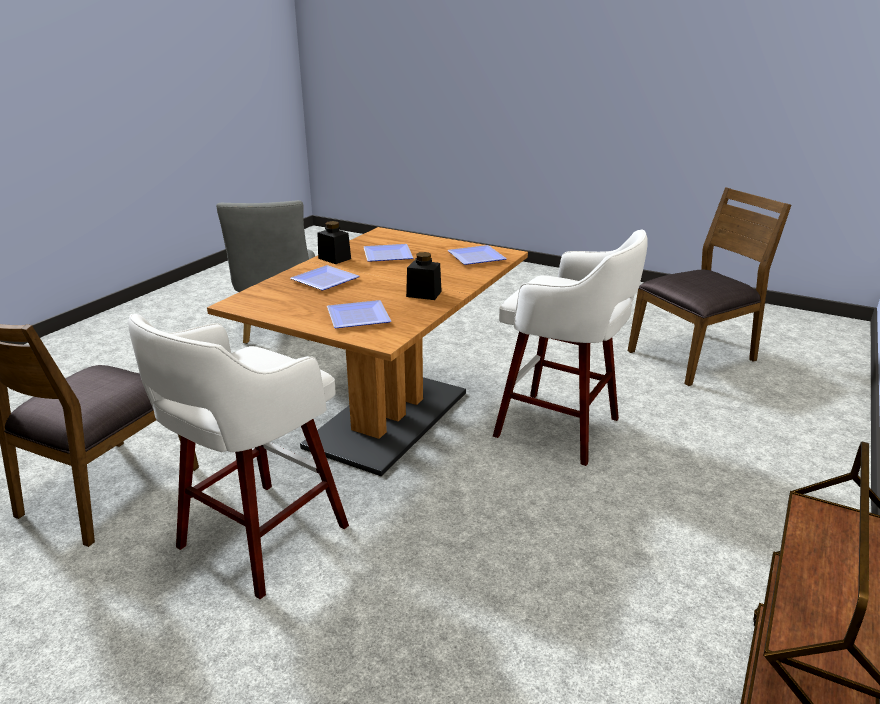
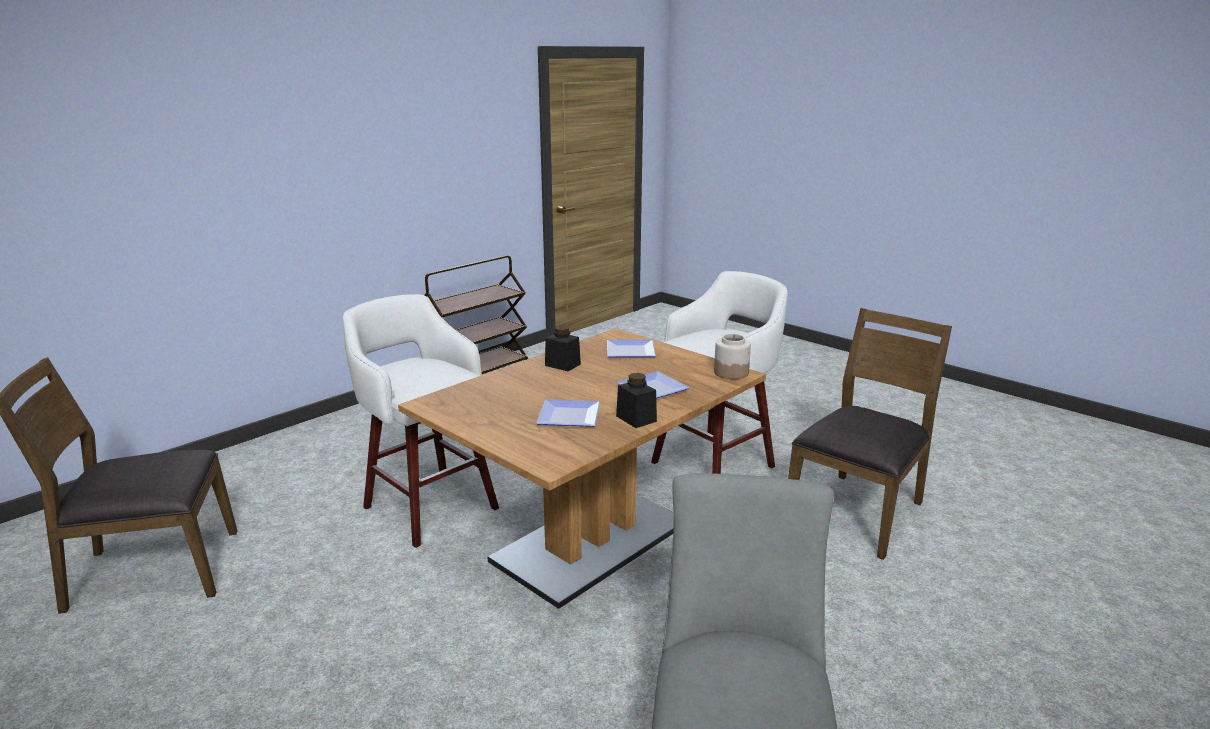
camera: 165 degrees left, 5 degrees down
(244, 303) = (731, 372): none -> jar
(474, 257) = (470, 401): plate -> none

